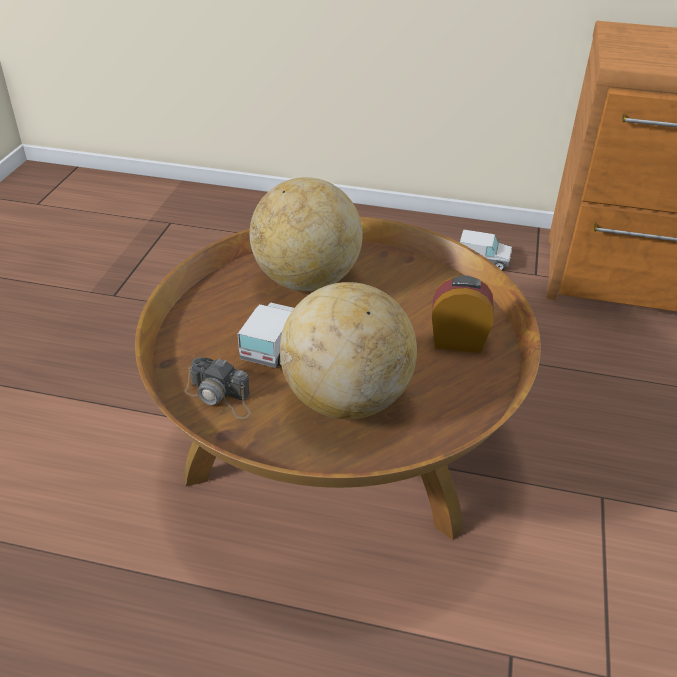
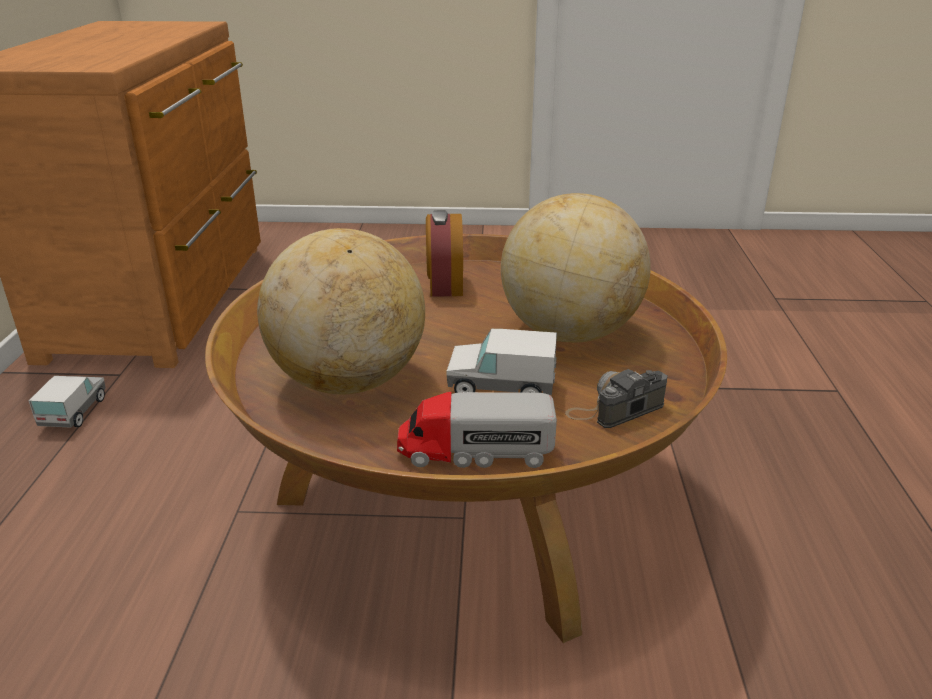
camera: 100 degrees left, 10 degrees down
(202, 322) = (475, 452): none -> toy truck
(220, 397) = (615, 409): camera -> camera turned 135 degrees counterclockwise

